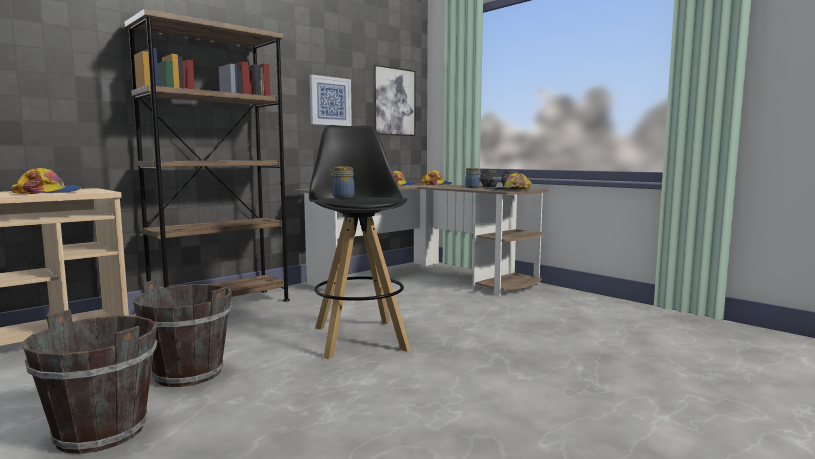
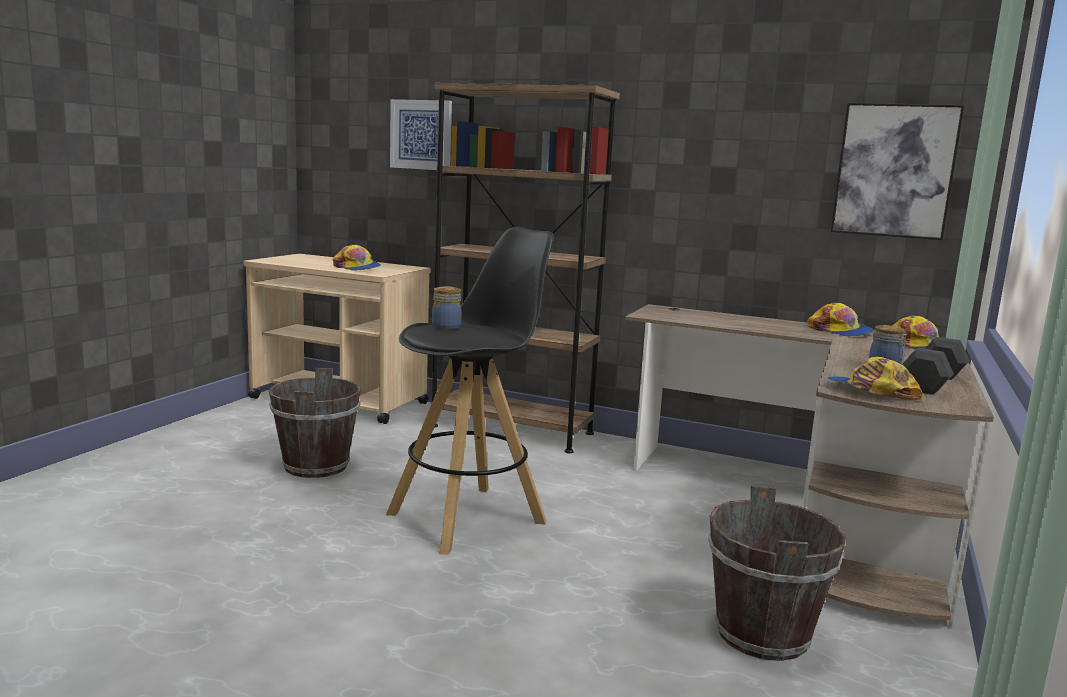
camera: 65 degrees right, 5 degrees up
(102, 431) = (196, 470): brown bucket -> brown bucket (763, 634)
(330, 101) = (741, 172): picture -> picture (421, 135)

